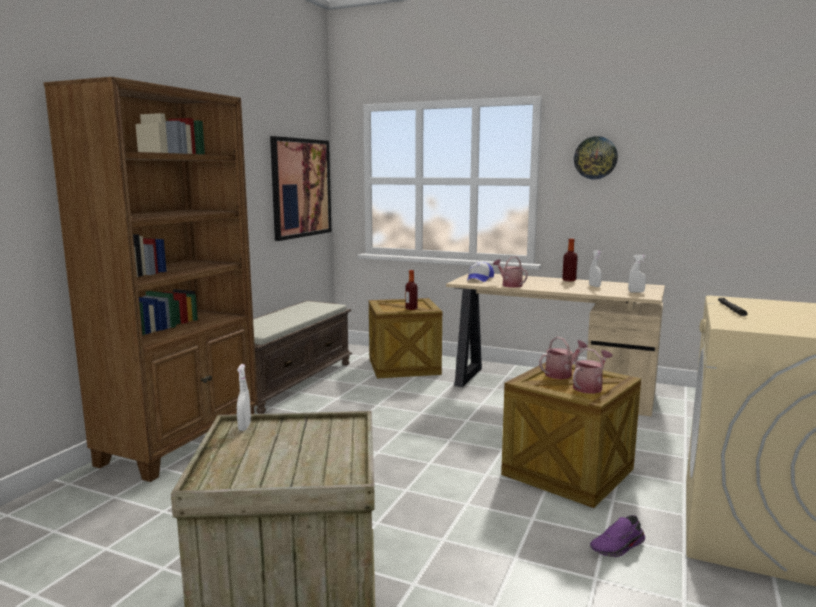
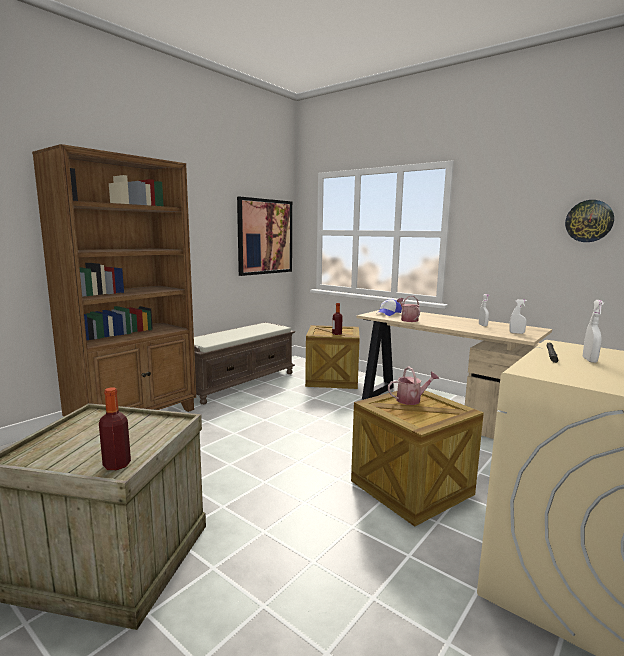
camera: 15 degrees right, 0 degrees up
(244, 427) = (98, 415): white spray bottle -> white spray bottle (589, 360)
(569, 280) = (465, 319): bottle -> bottle (117, 465)
(590, 387) = (427, 415): watering can -> none
(595, 158) = (497, 213): wall clock -> wall clock (589, 221)
(618, 547) = (414, 570): purple shoe -> none

